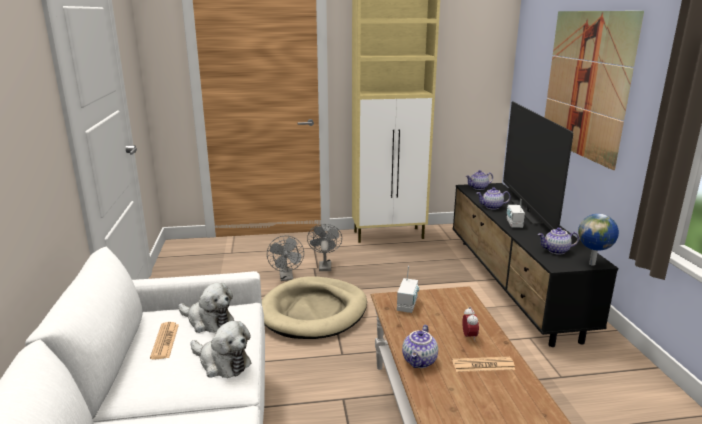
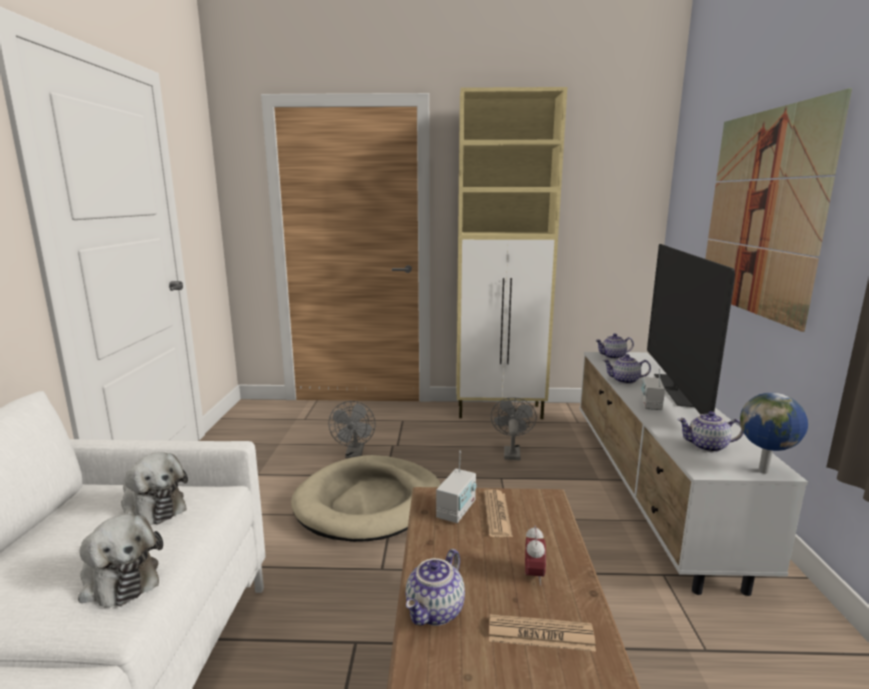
camera: 10 degrees right, 5 degrees down
(165, 341) = (71, 532): newspaper -> newspaper (497, 514)
(324, 265) = (407, 443): grey fan -> grey fan (511, 452)
(512, 285) = (650, 491): black tv stand -> white tv stand

